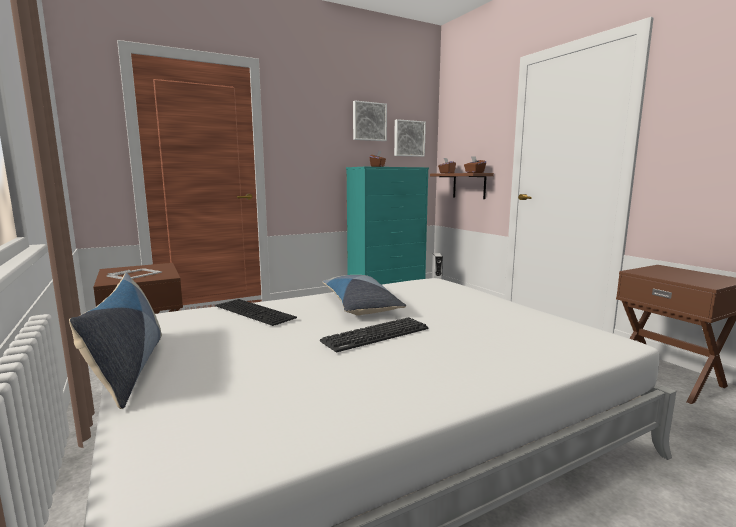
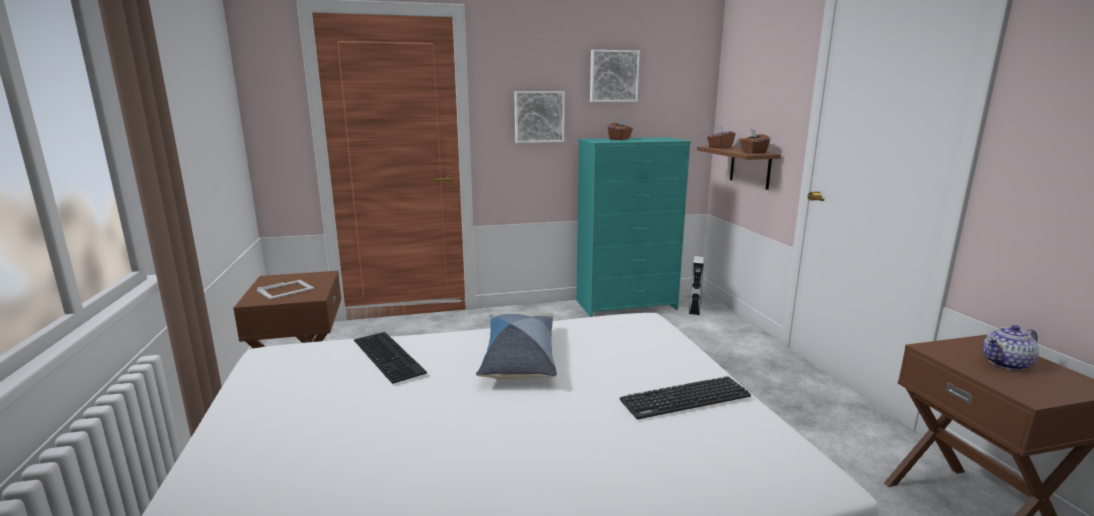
camera: 15 degrees right, 5 degrees up
(129, 368) = (214, 430): pillow -> none
(376, 335) = (497, 417): keyboard -> keyboard (685, 398)
(408, 138) = (671, 96): picture -> picture (539, 116)
(681, 274) = (1007, 364): none -> teapot

